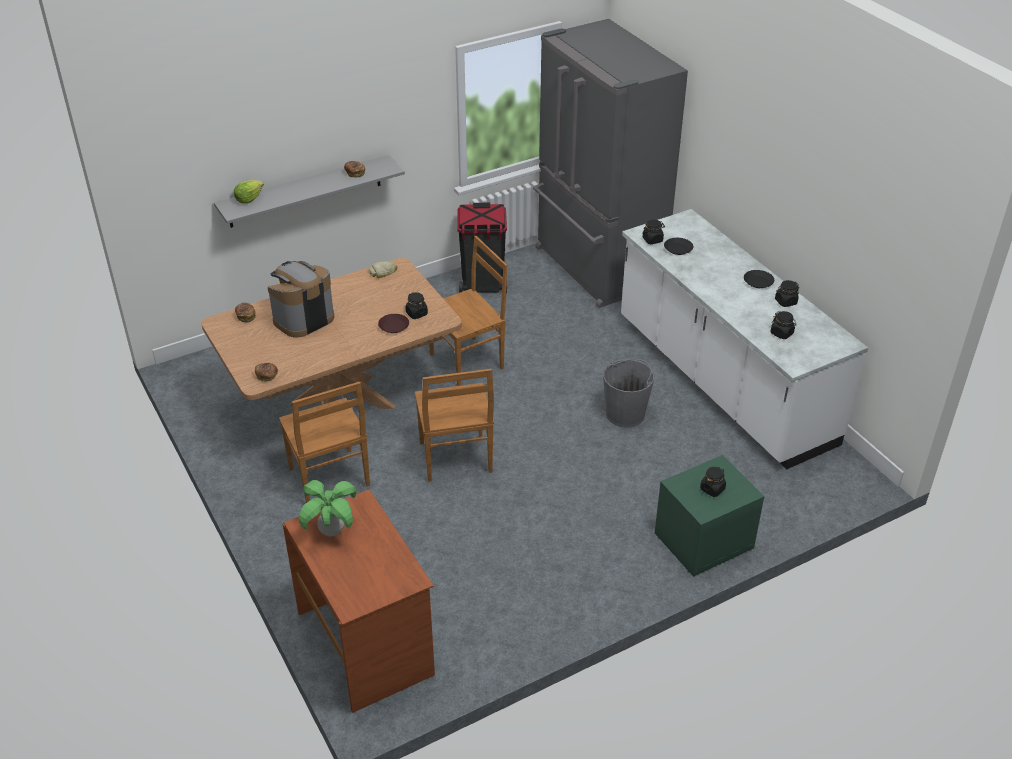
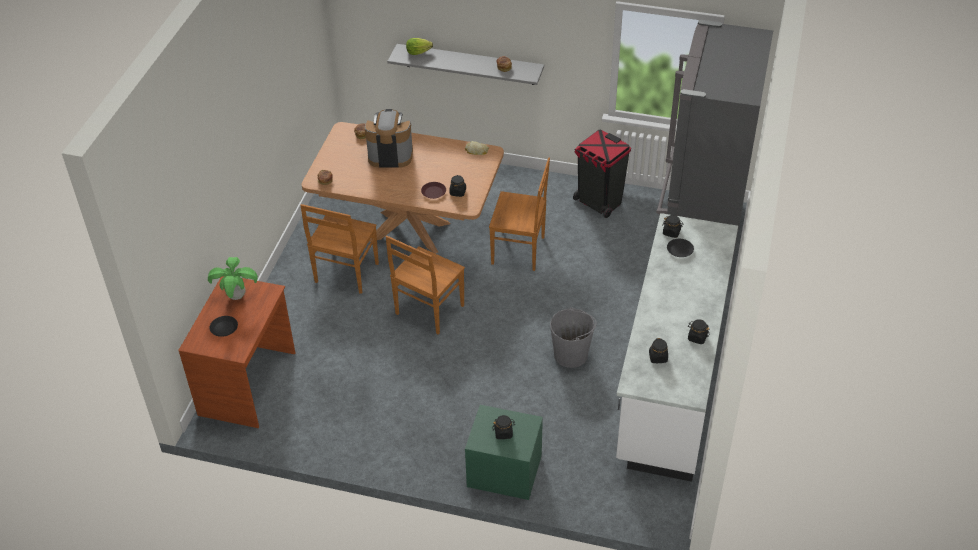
camera: 45 degrees right, 5 degrees up
(758, 282) = (700, 310): black plate -> black plate (224, 328)

